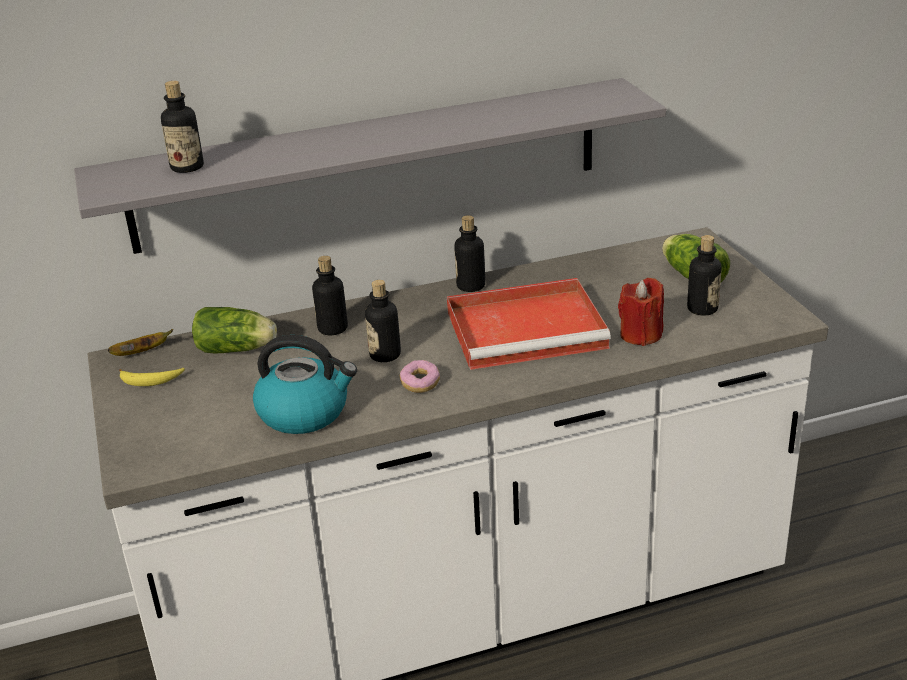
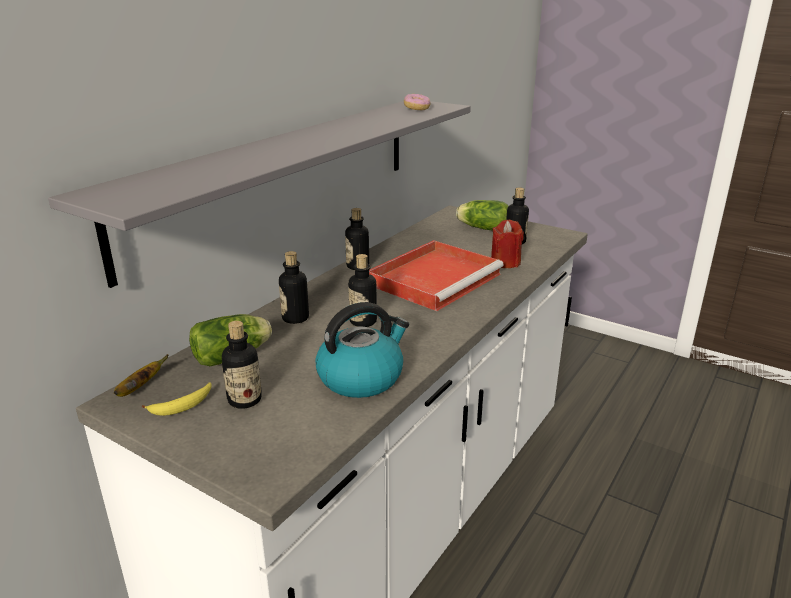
camera: 40 degrees left, 5 degrees down
(187, 167) = (181, 177): bottle -> bottle (245, 400)
(420, 384) = (417, 330): donut -> donut (417, 108)

